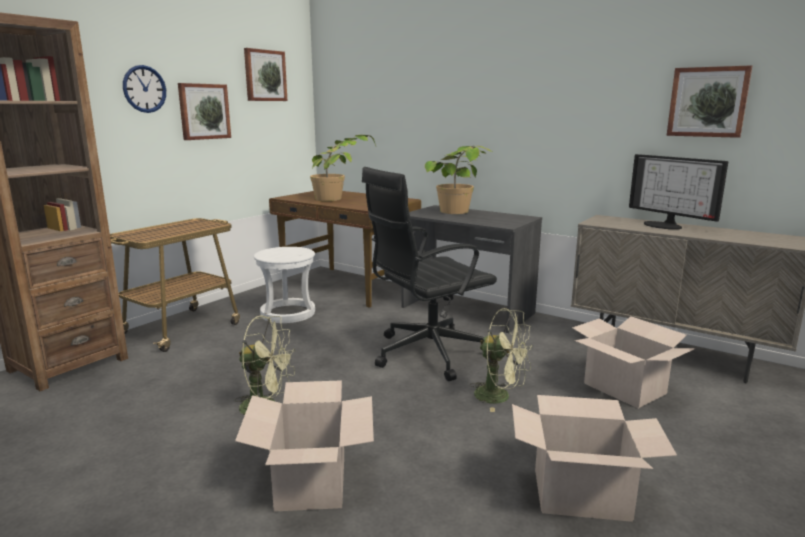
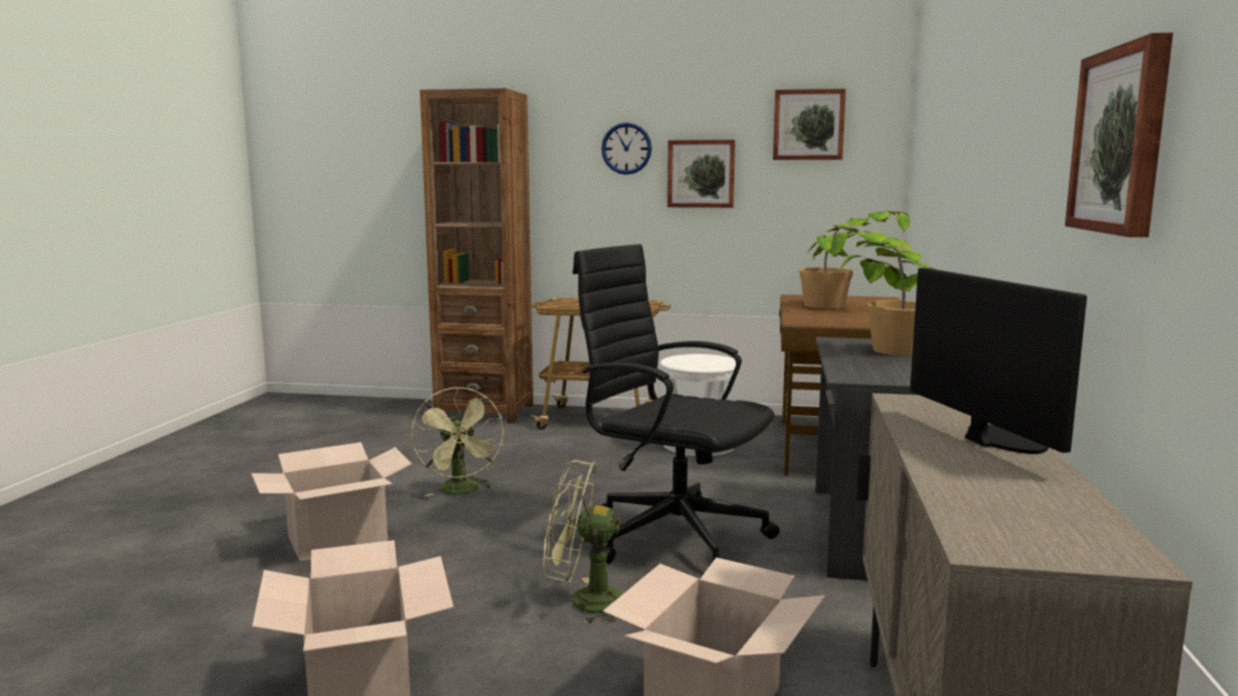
camera: 65 degrees right, 5 degrees down
(500, 397) = (584, 601): green fan -> green fan turned 90 degrees clockwise
(665, 225) = (996, 440): monitor -> monitor turned 135 degrees clockwise

